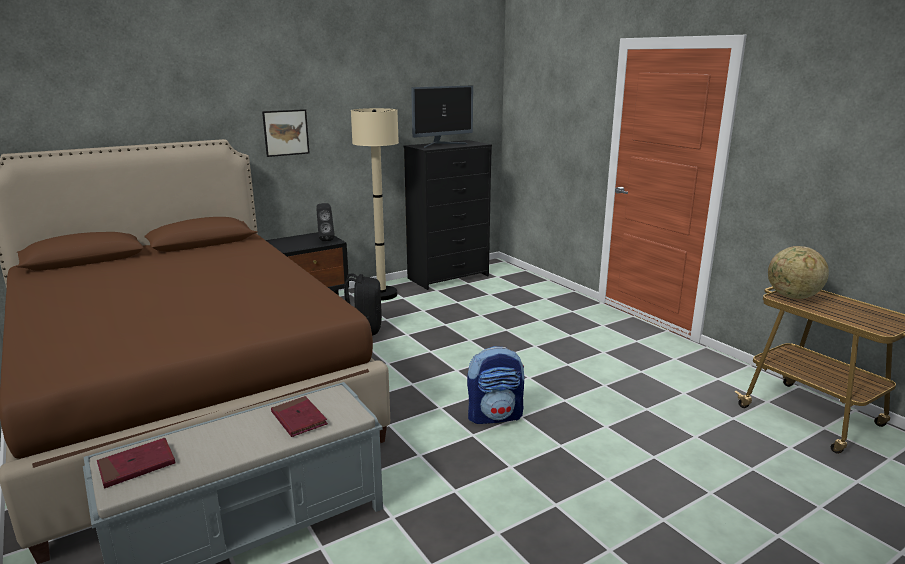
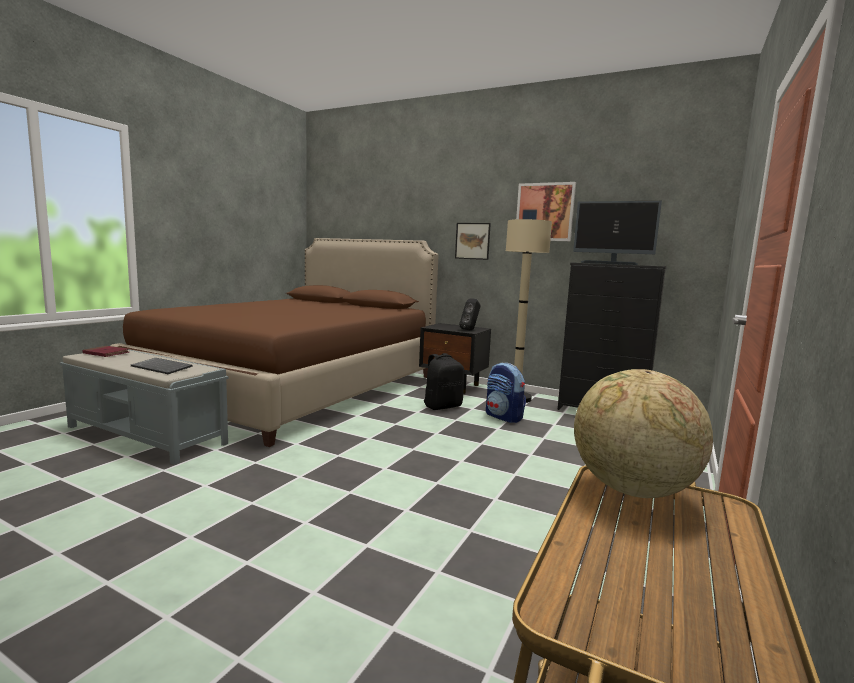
camera: 60 degrees right, 10 degrees down
(299, 419) = (163, 367): red book -> keyboard
(363, 94) = (545, 212): none -> picture
(495, 416) = (341, 480): backpack -> backpack (504, 417)

